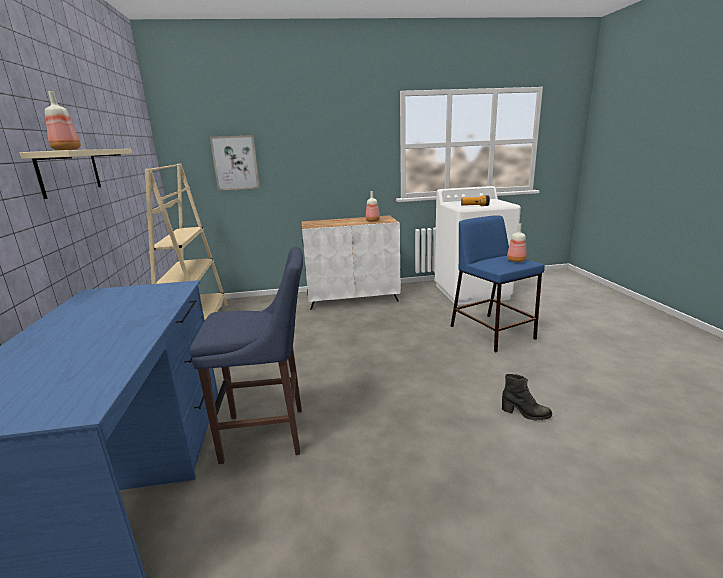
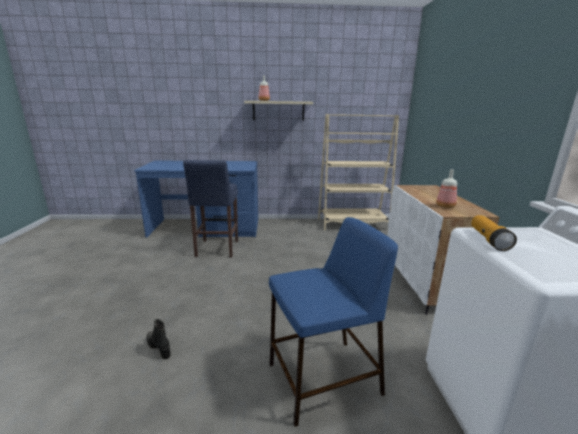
camera: 95 degrees right, 0 degrees up
(235, 163) = (433, 119): picture -> none
(515, 260) = (309, 293): bottle -> none
(525, 414) = (159, 347): black boot -> black boot turned 105 degrees clockwise

